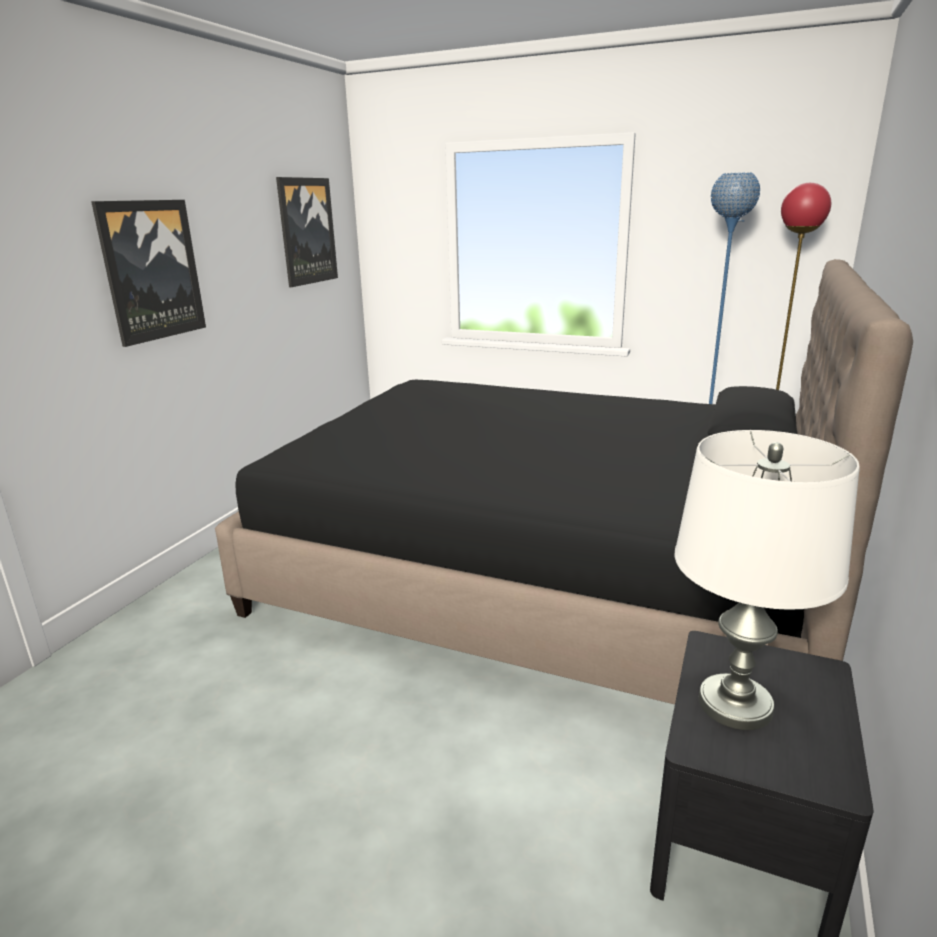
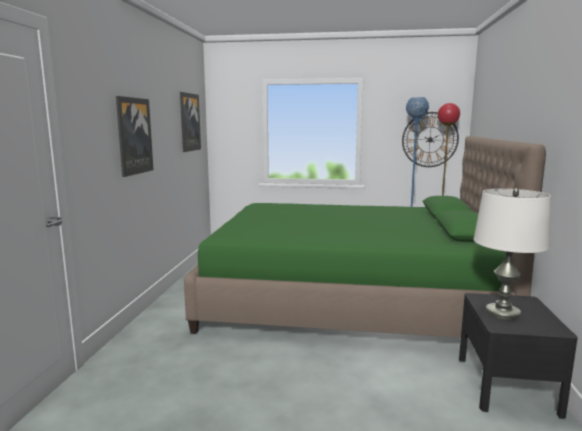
camera: 15 degrees left, 10 degrees down
(540, 576) = (349, 300): black bed -> green bed
(766, 261) = (430, 139): none -> wall clock

